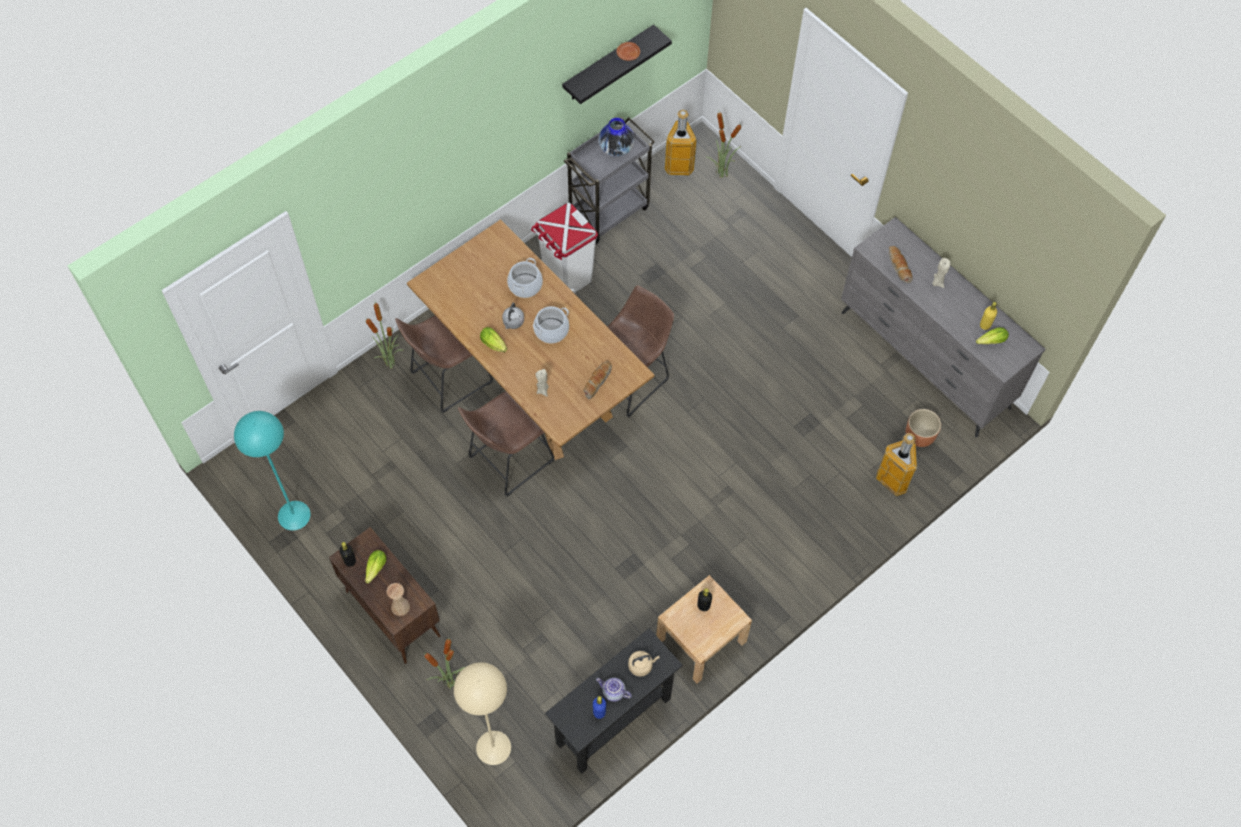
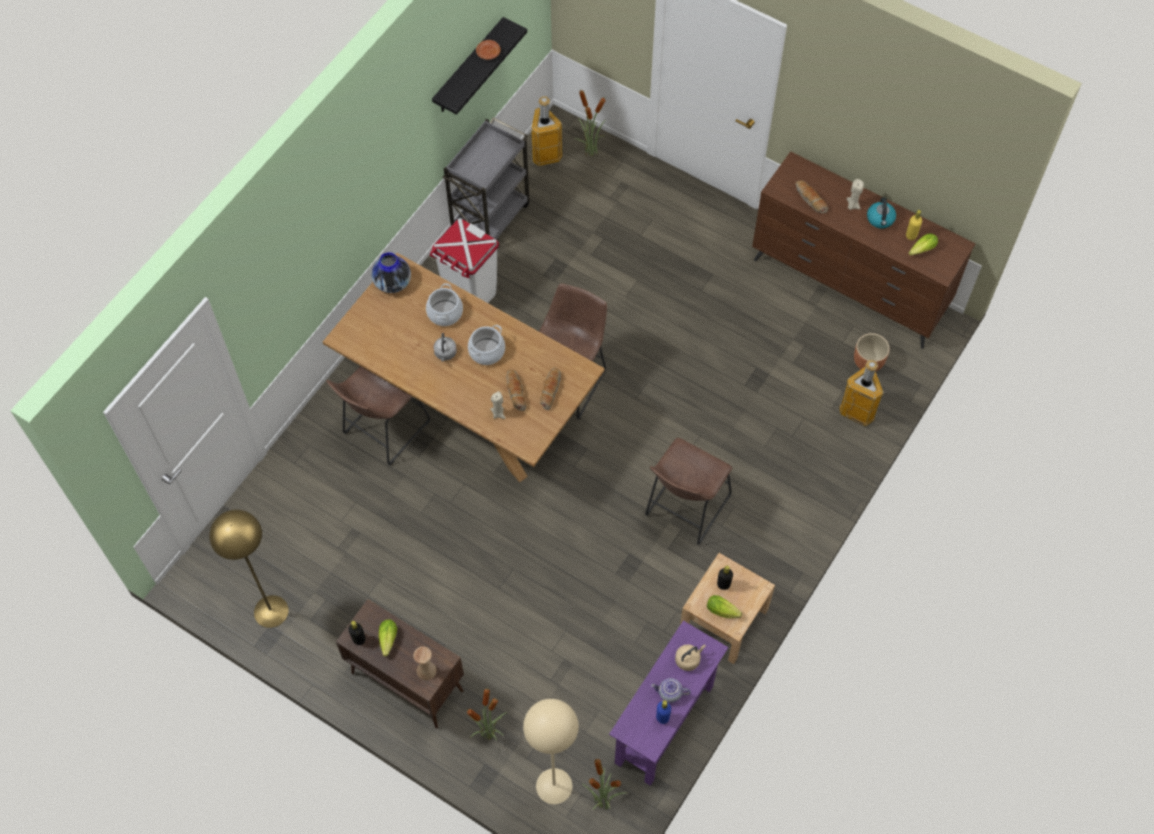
camera: 15 degrees left, 0 degrees up
(293, 515) = (271, 611): turquoise floor lamp -> yellow floor lamp
(390, 362) = (318, 428): potted plant -> potted plant (602, 801)
(494, 345) = (434, 381): lettuce -> lettuce (724, 611)
(507, 461) = (472, 496): brown stool -> brown stool (684, 509)
(564, 375) = (515, 392): none -> bread
(613, 721) = (664, 724): black console table -> purple console table
(616, 148) = (490, 151): vase -> vase (392, 282)
(924, 360) = (849, 286): grey dresser -> brown dresser
(960, 302) = (880, 219): none -> kettle

